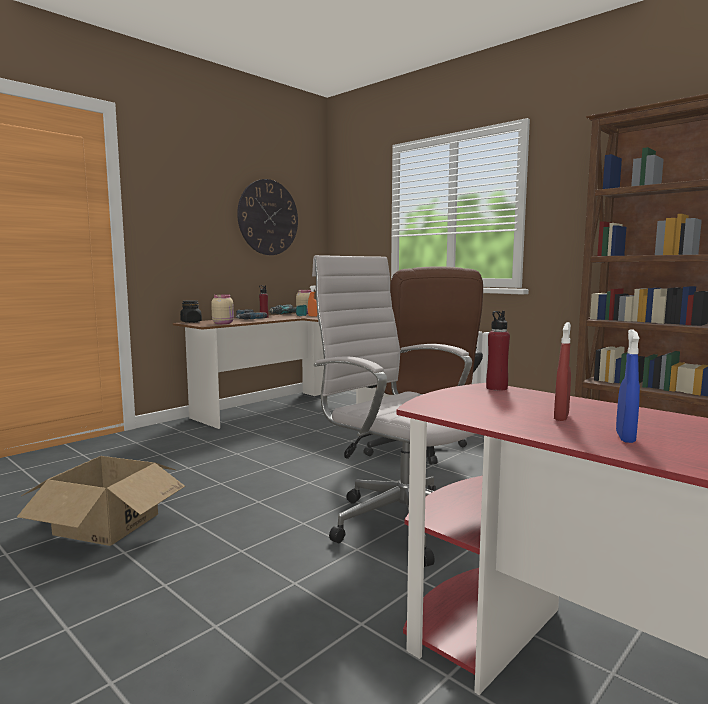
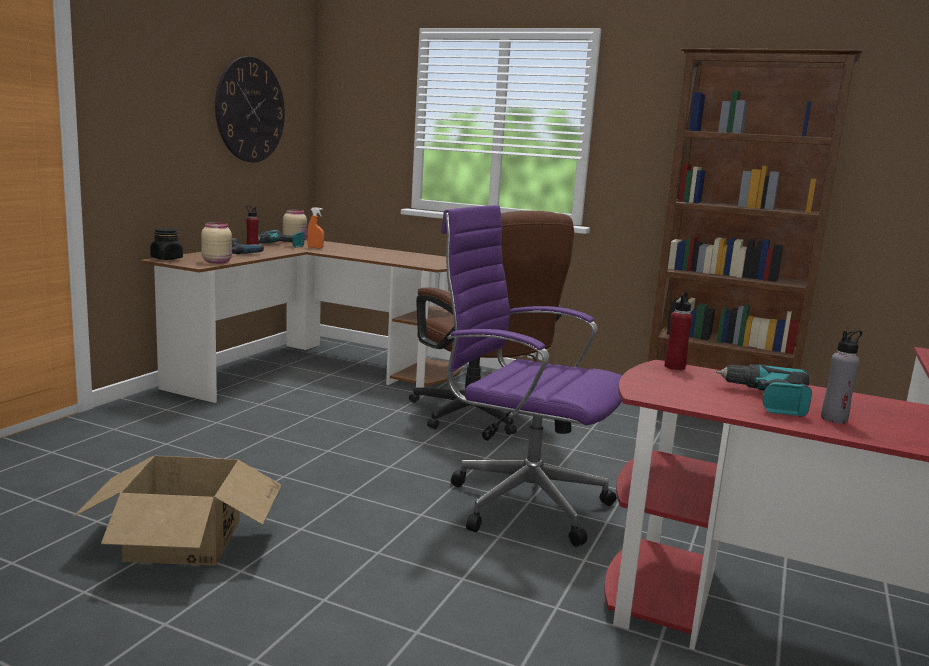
camera: 20 degrees left, 5 degrees up
(399, 521) = (520, 502): white office chair -> purple office chair
(561, 417) = (766, 400): red spray bottle -> power drill
(625, 437) = (834, 419): blue spray bottle -> grey bottle

